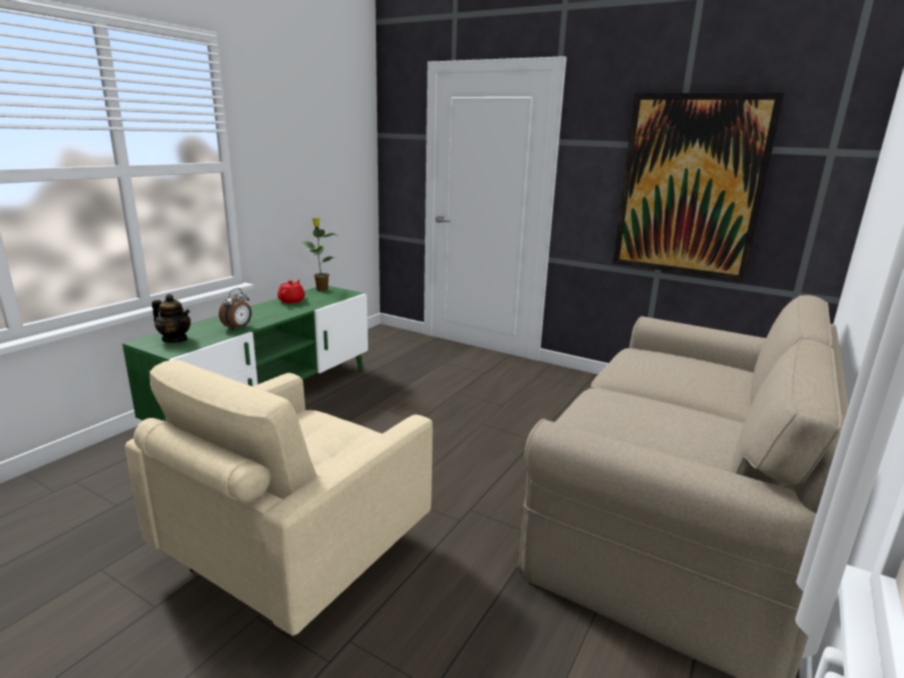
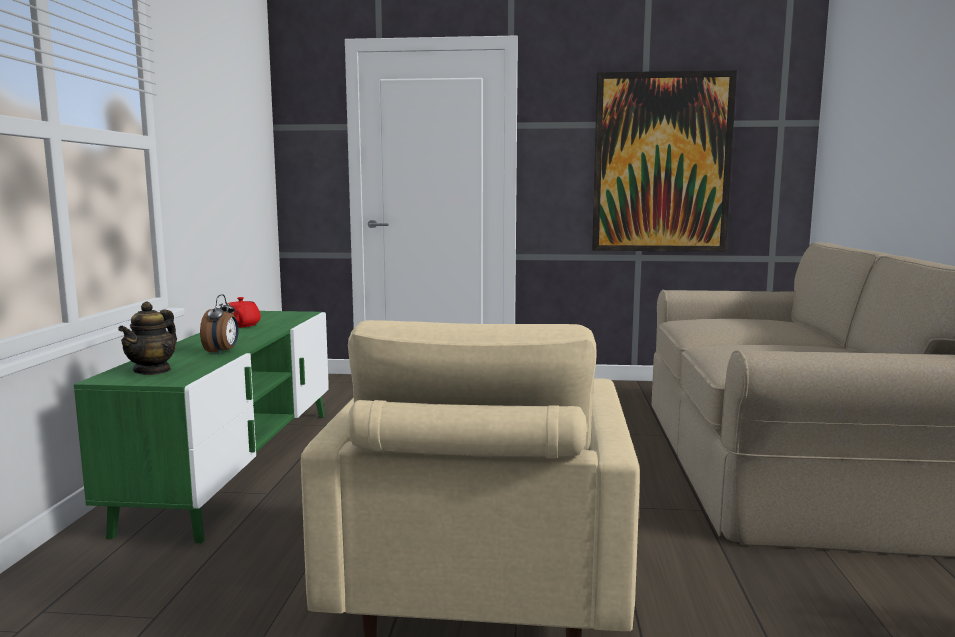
camera: 25 degrees left, 10 degrees down
(175, 339) = (152, 371): teapot -> teapot turned 105 degrees clockwise
(321, 289) = (260, 314): potted plant -> none

